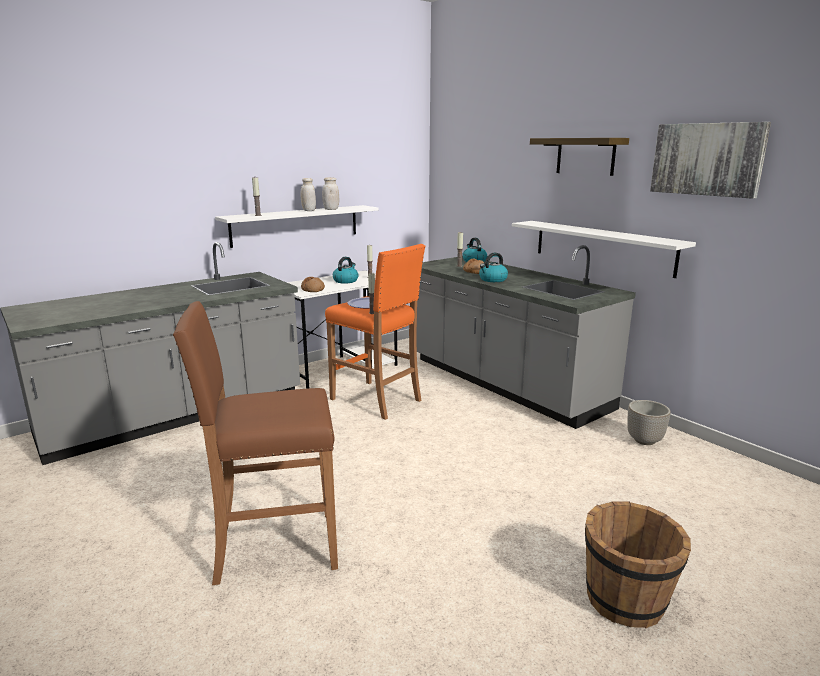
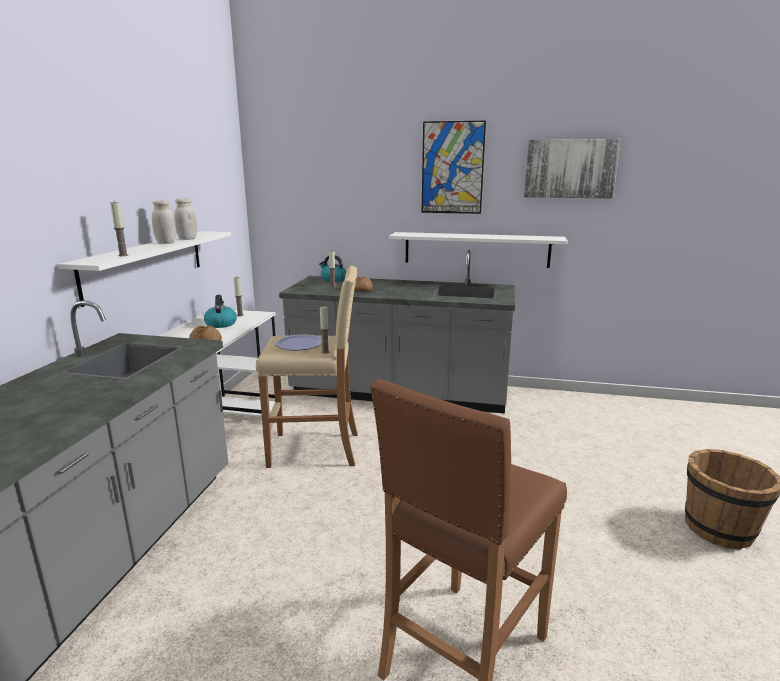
camera: 40 degrees left, 0 degrees up
(376, 400) = (315, 450): orange stool -> beige stool
(492, 280) = (395, 294): kettle -> none
(585, 156) = (452, 168): shelf -> picture
(645, 440) = (554, 405): planter -> none

